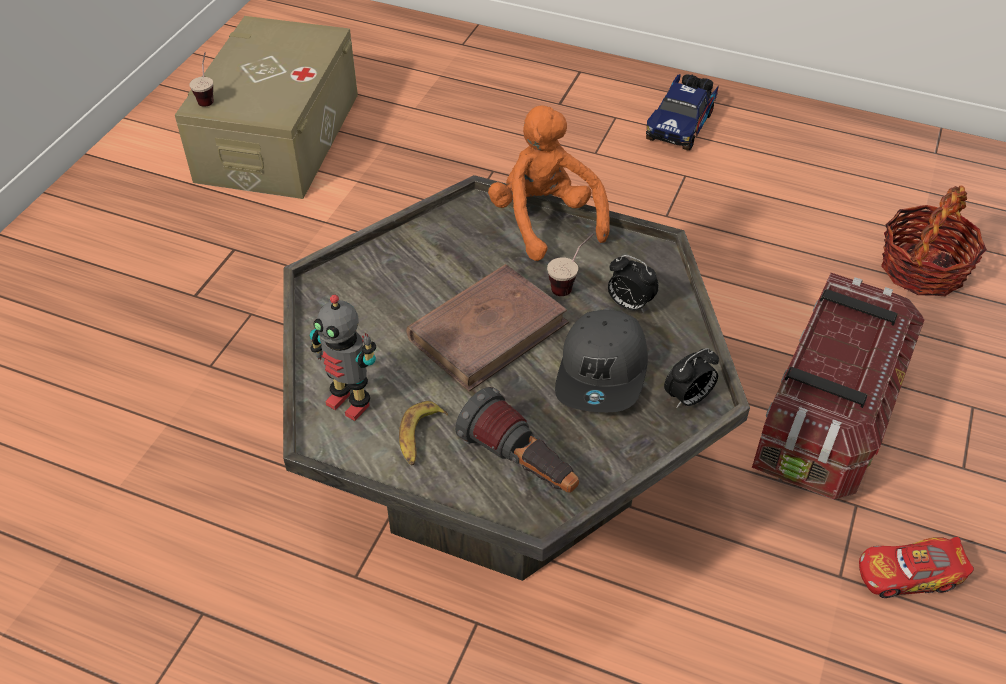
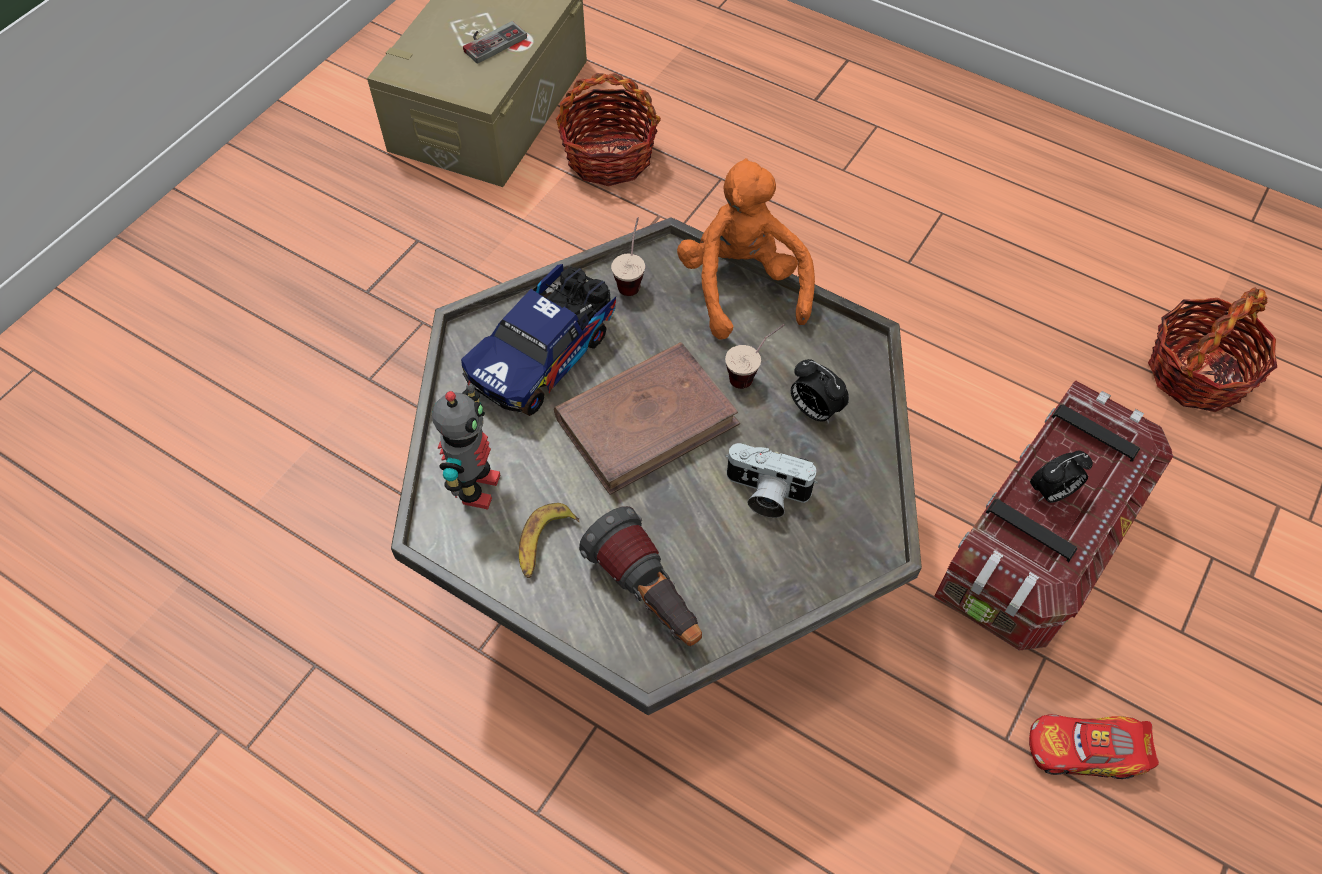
camera: 10 degrees right, 10 degrees up
(208, 97) = (407, 59): cup -> cup (632, 277)
(279, 75) = (491, 40): none -> game controller
(350, 402) = (477, 488): toy robot -> toy robot turned 120 degrees counterclockwise
(392, 165) = (609, 157): none -> basket
(603, 372) = (765, 493): grey cap -> camera
(681, 124) = (953, 144): toy truck -> toy truck (546, 354)
(688, 398) = (854, 542): alarm clock -> alarm clock (1051, 493)

